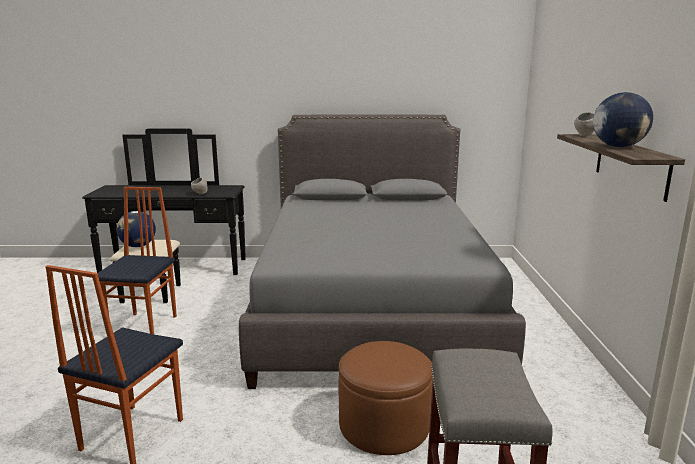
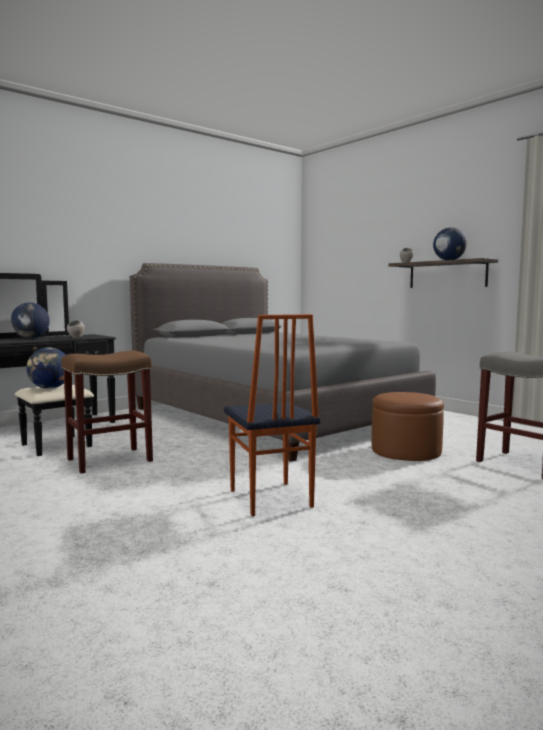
camera: 40 degrees left, 10 degrees down
(145, 326) = (110, 460): chair -> brown stool
(175, 188) = (31, 338): none -> globe

